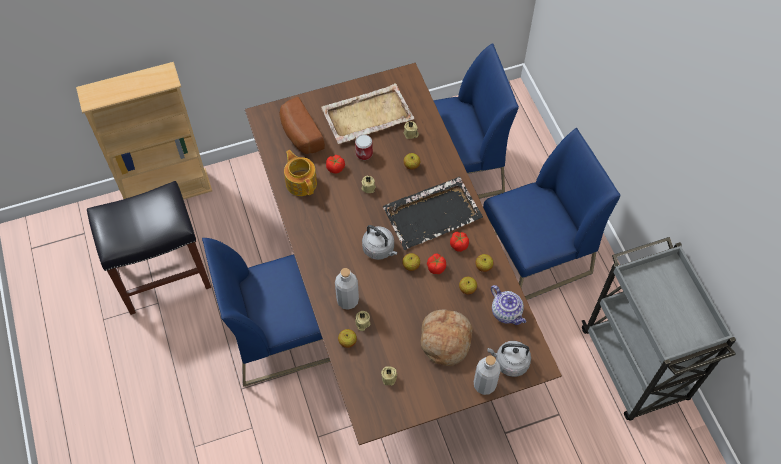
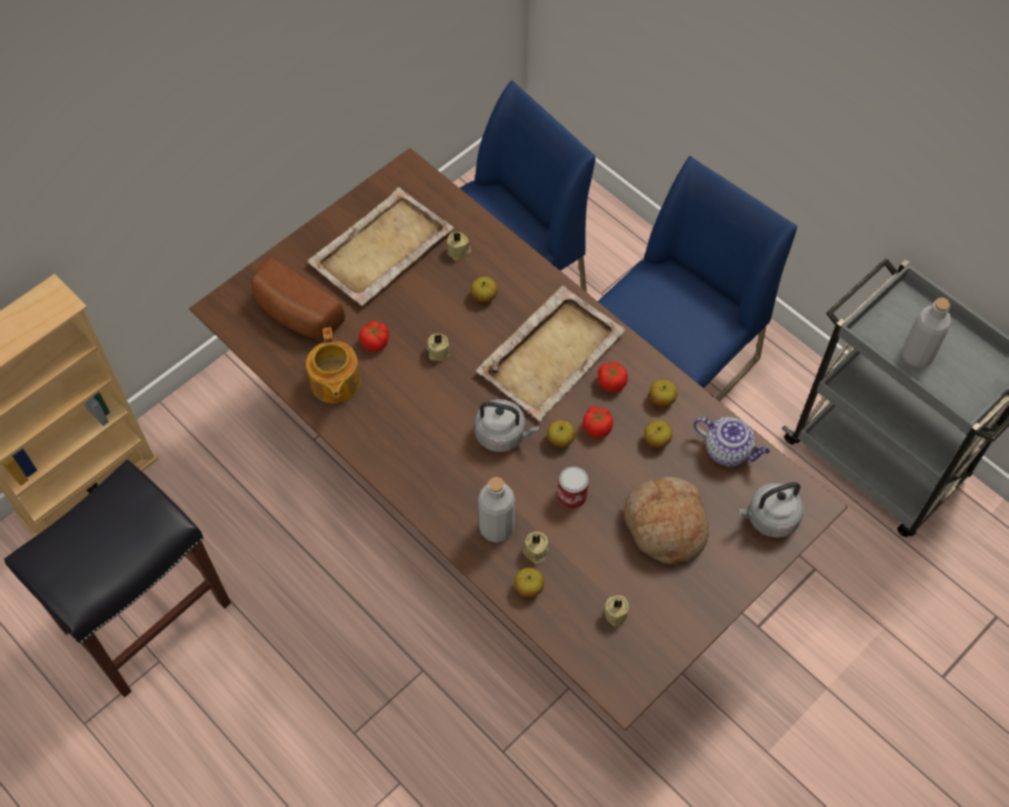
camera: 25 degrees left, 0 degrees up
(278, 335) = (369, 629): blue chair -> none
(301, 182) = (335, 383): teapot -> teapot turned 135 degrees counterclockwise
(364, 153) = (406, 306): can -> can (572, 496)
(433, 214) = (552, 354): black tray -> beige tray
(484, 384) = (752, 564): grey bottle -> grey bottle (917, 355)

